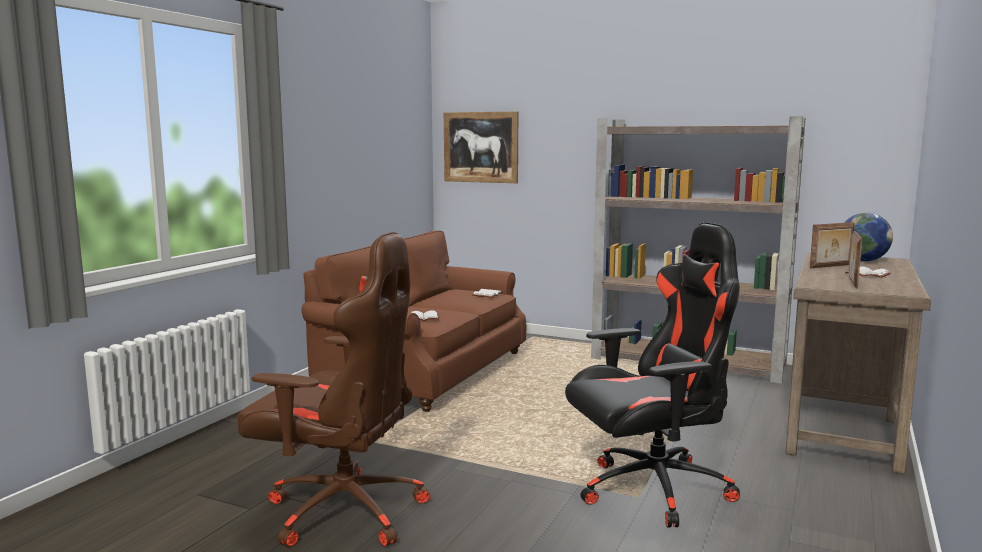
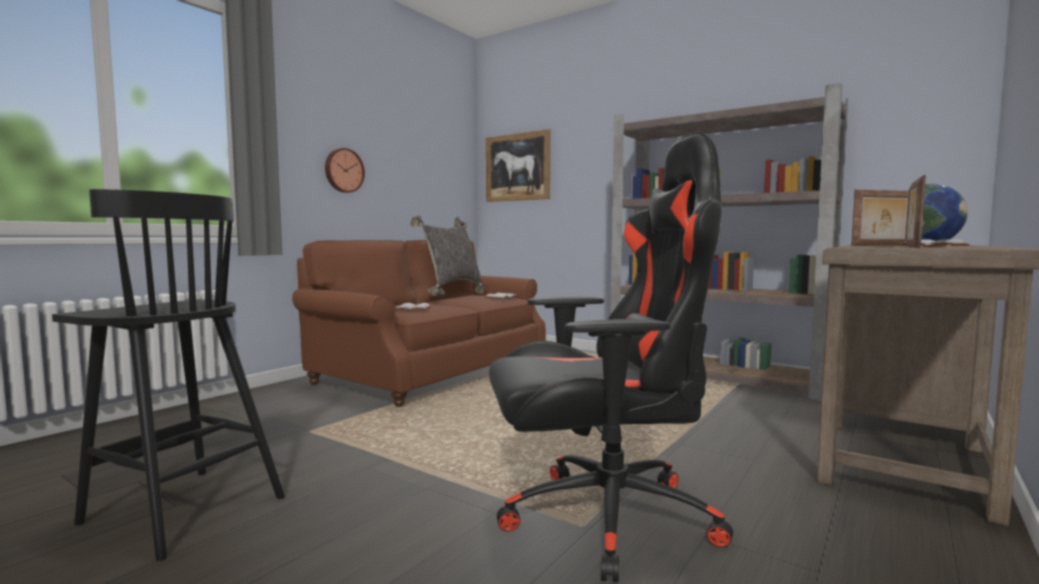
camera: 10 degrees right, 5 degrees down
(326, 171) = (343, 170): none -> wall clock
(335, 510) = (180, 508): brown office chair -> black stool
(432, 293) = (450, 296): none -> pillow

